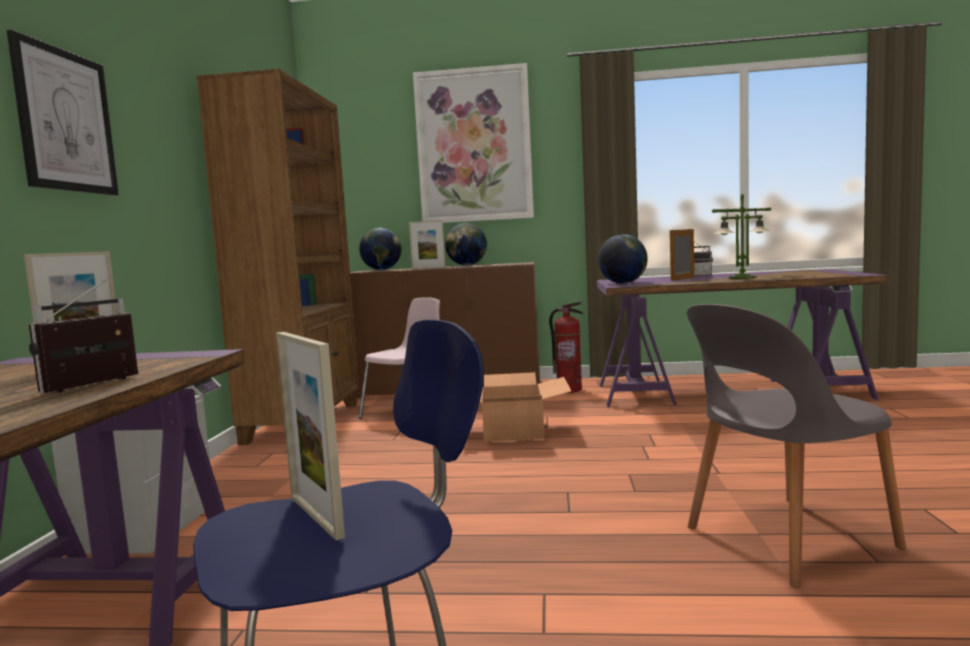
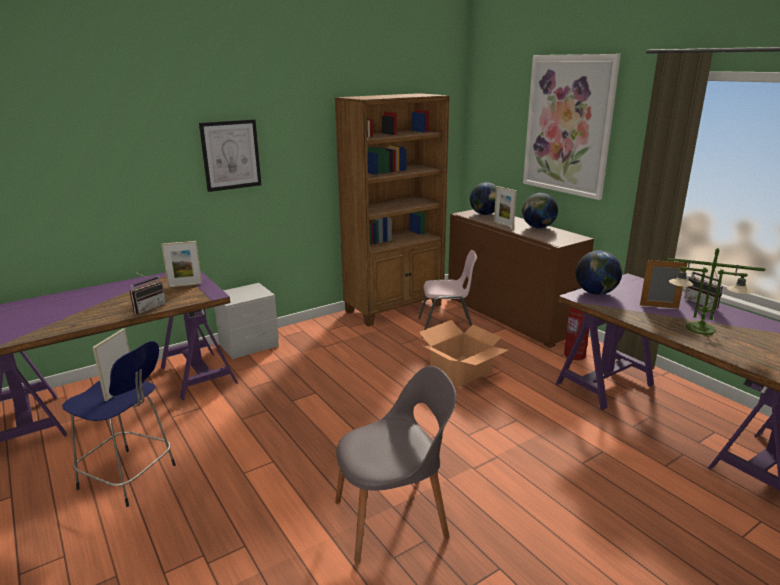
camera: 50 degrees right, 15 degrees up
(95, 386) = (148, 308): radio -> radio turned 135 degrees clockwise
(786, 539) = (394, 518): grey chair -> grey chair turned 135 degrees clockwise

